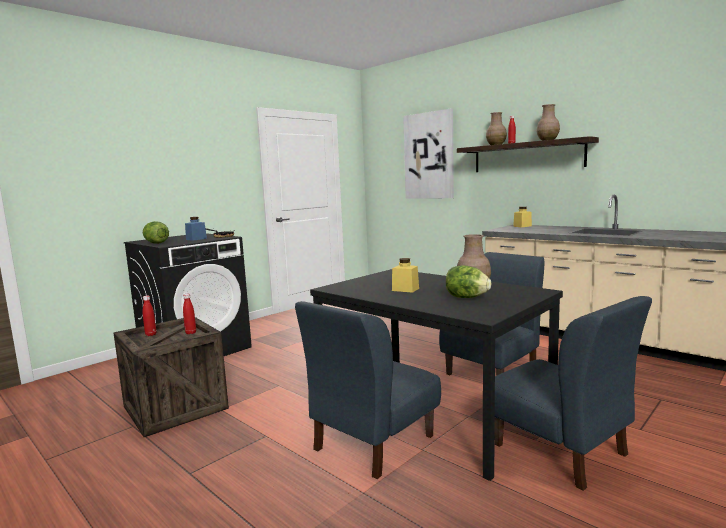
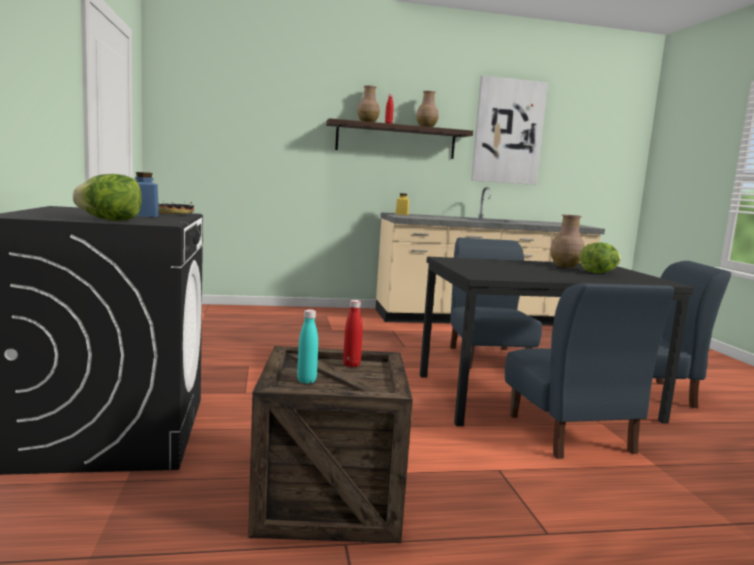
camera: 55 degrees left, 0 degrees up
(151, 334) = (306, 381): red bottle -> turquoise bottle
(405, 289) = (536, 271): yellow jar -> none
(429, 156) = (267, 120): picture -> picture (508, 131)

